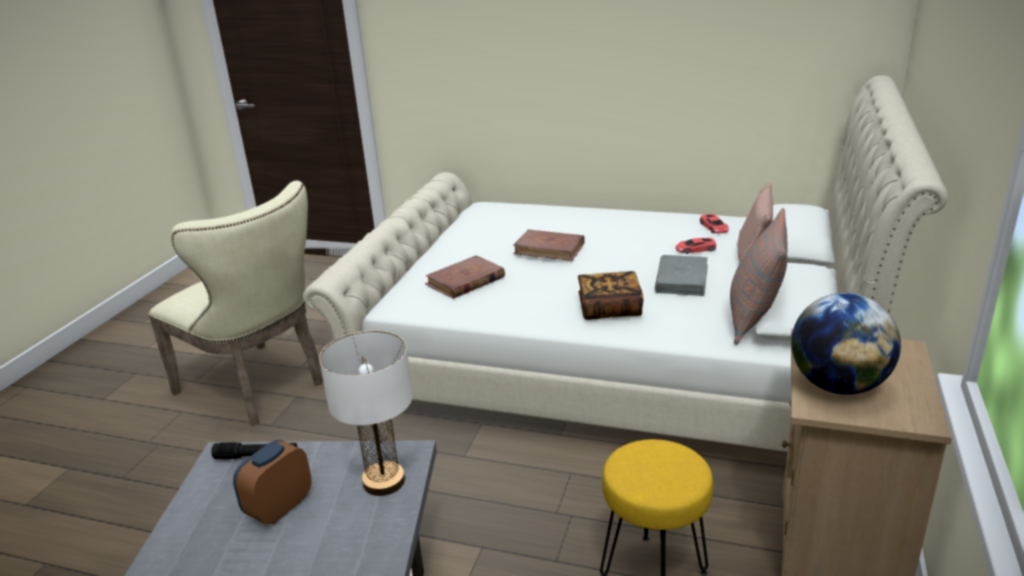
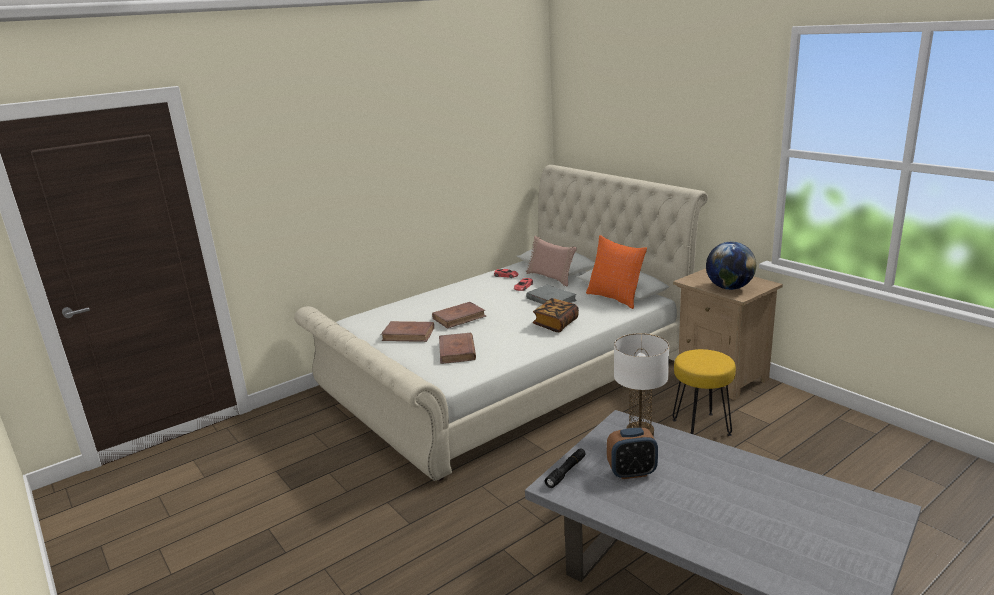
camera: 55 degrees left, 5 degrees down
(259, 387) = (347, 518): beige chair -> none
(279, 508) = (632, 472): alarm clock -> alarm clock turned 75 degrees counterclockwise
(478, 242) = (408, 334): none -> brown book
(753, 320) = (615, 299): grey pillow -> orange pillow

